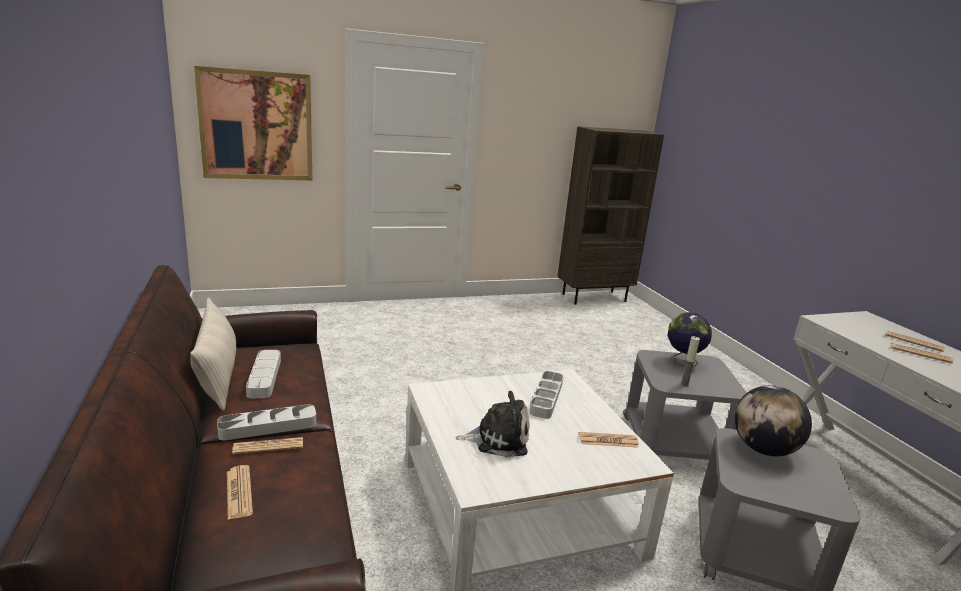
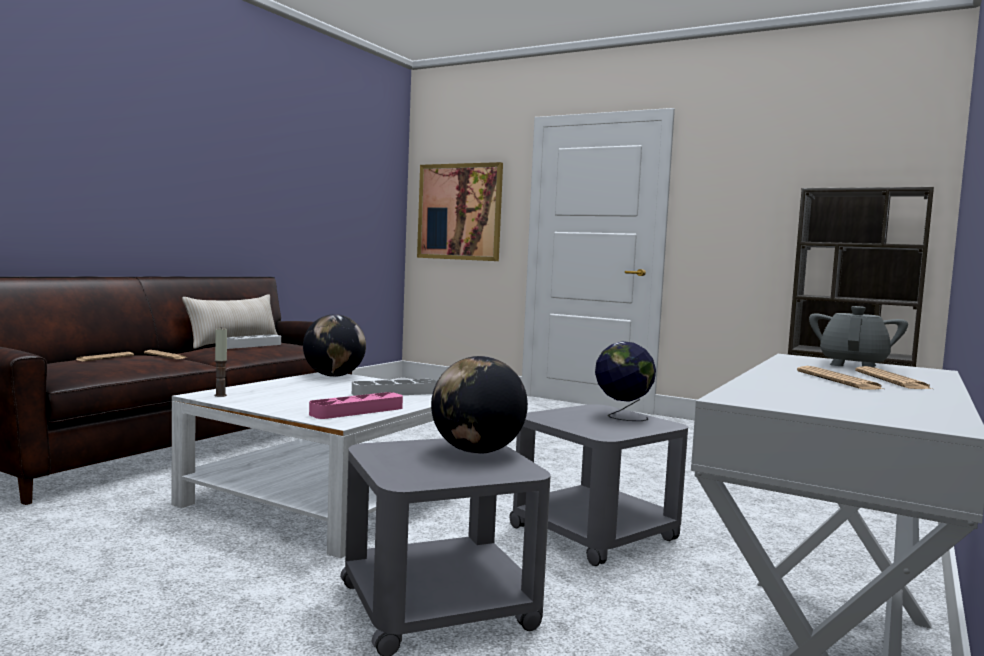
camera: 50 degrees right, 15 degrees down
(268, 427) = (192, 355): grey tray -> none
(443, 392) = (334, 376): none -> globe
(498, 439) = (289, 391): plush toy -> none
(608, 440) = (357, 411): newspaper -> pink tray
(684, 384) = (560, 421): candle -> candle (220, 395)
(853, 322) = (853, 365): none -> grey teapot

